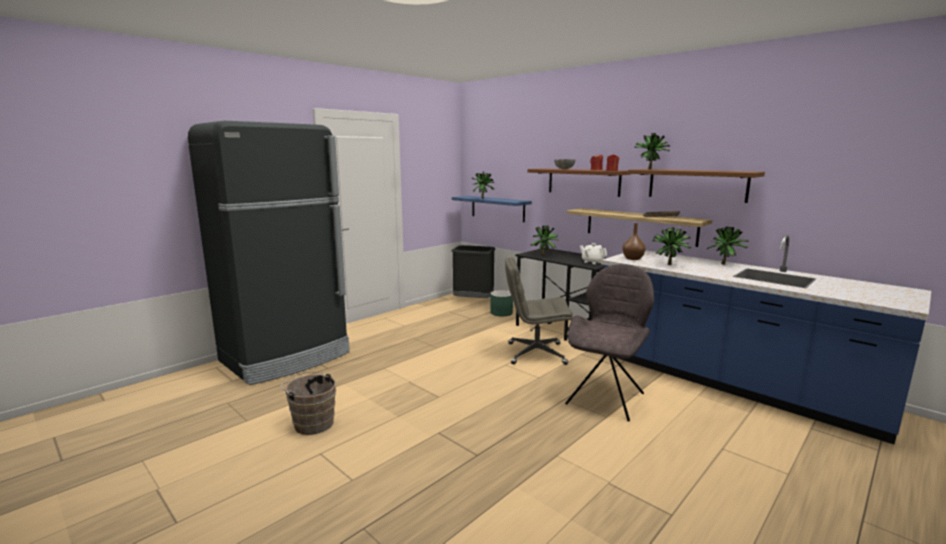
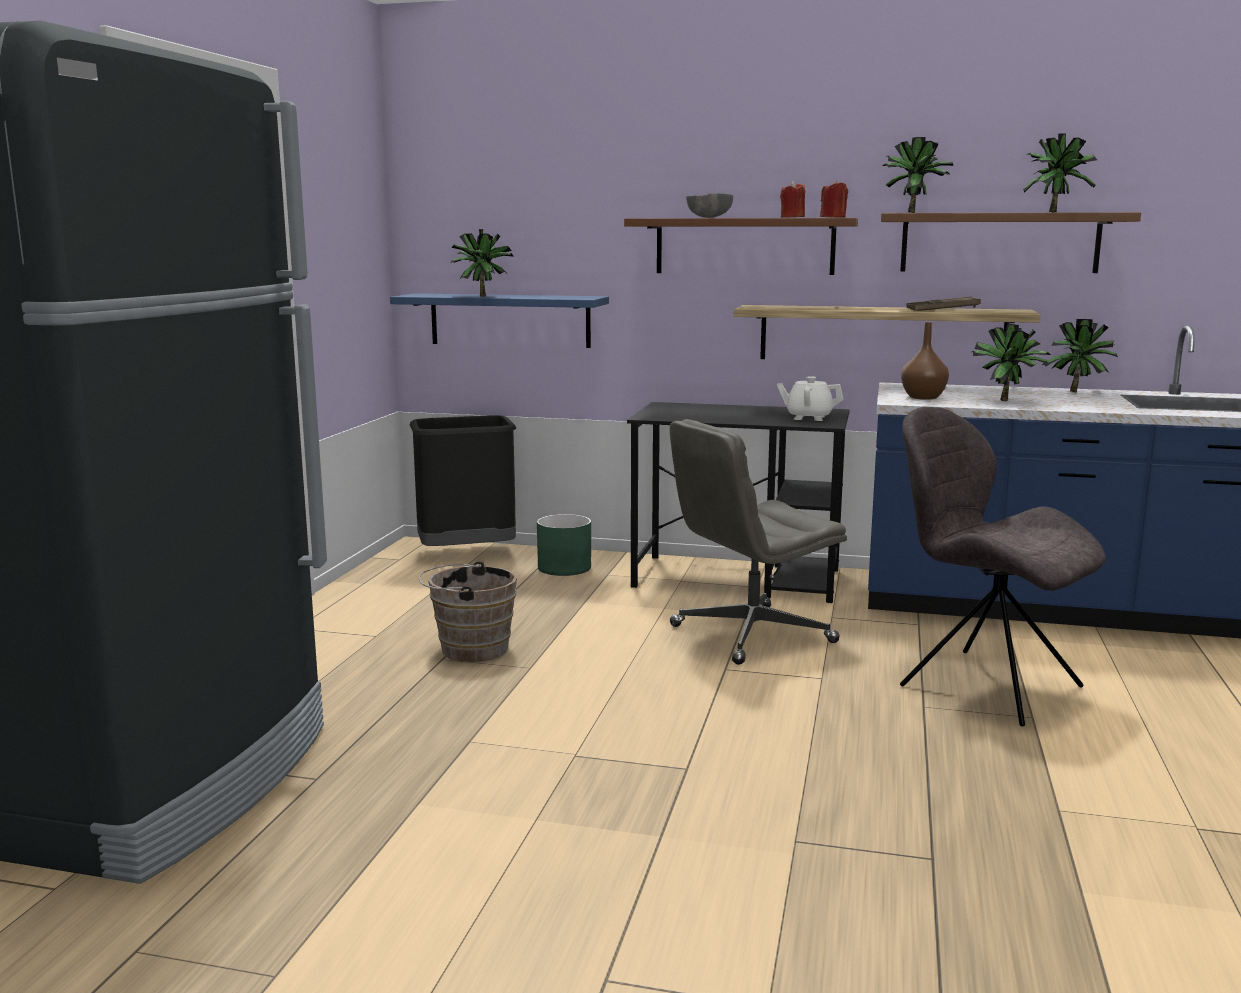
camera: 30 degrees left, 0 degrees up
(312, 423) = (476, 918): brown bucket -> brown bucket (469, 649)
(544, 255) = (692, 416): potted plant -> potted plant (1055, 212)
(606, 397) = (984, 684): grey chair -> grey chair turned 45 degrees counterclockwise

